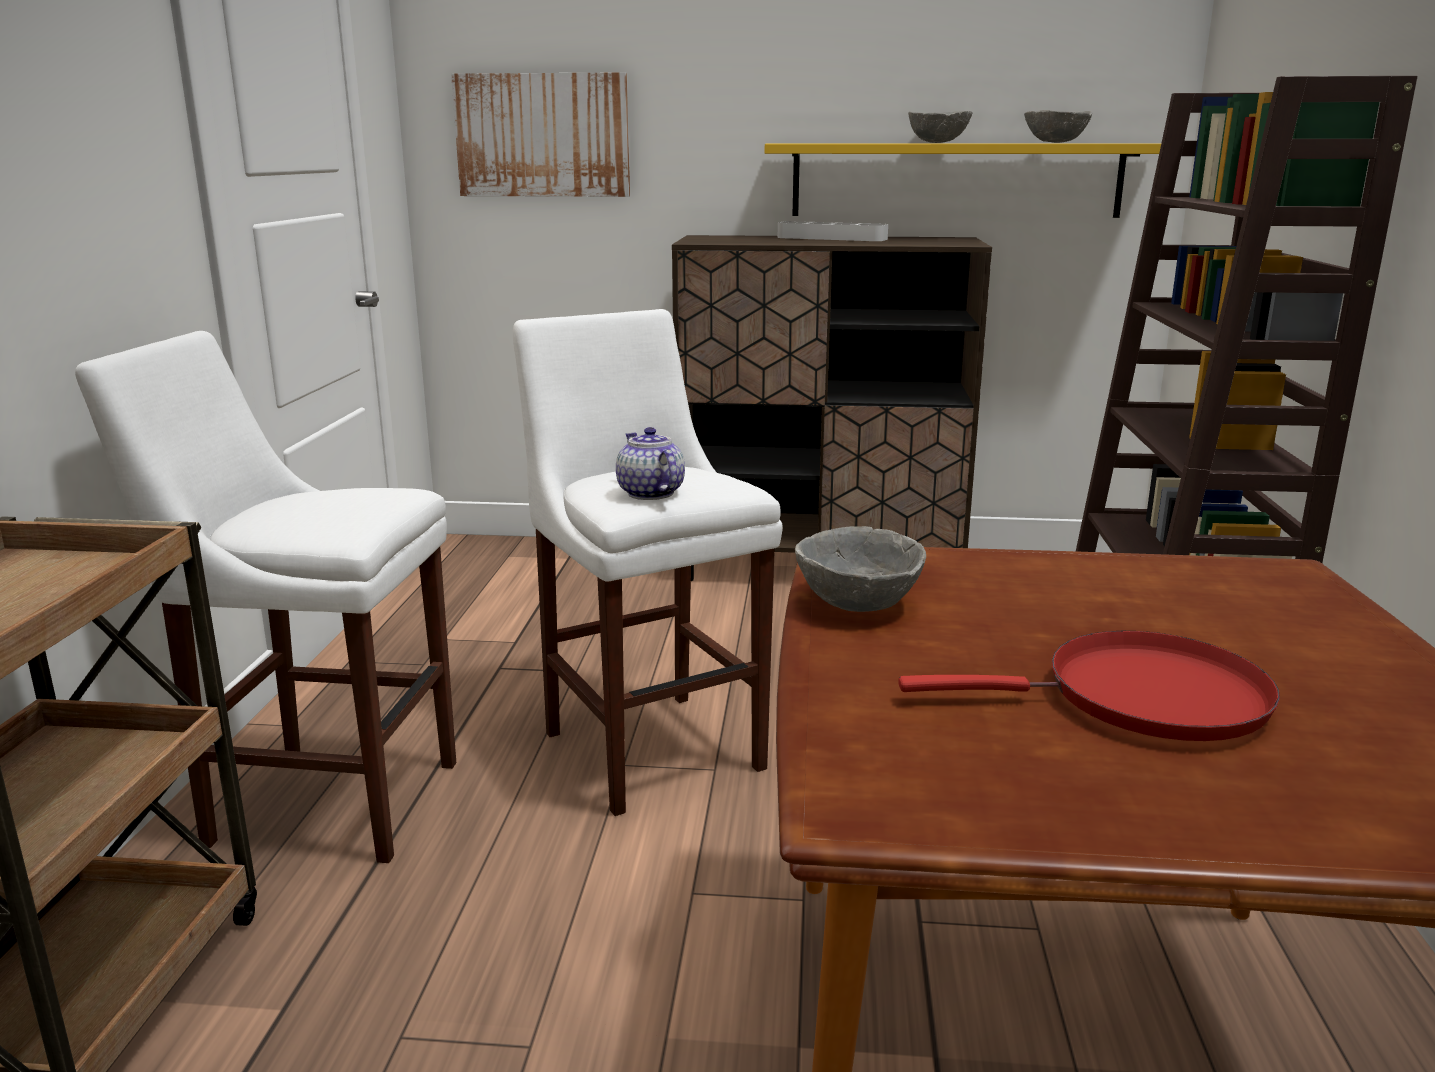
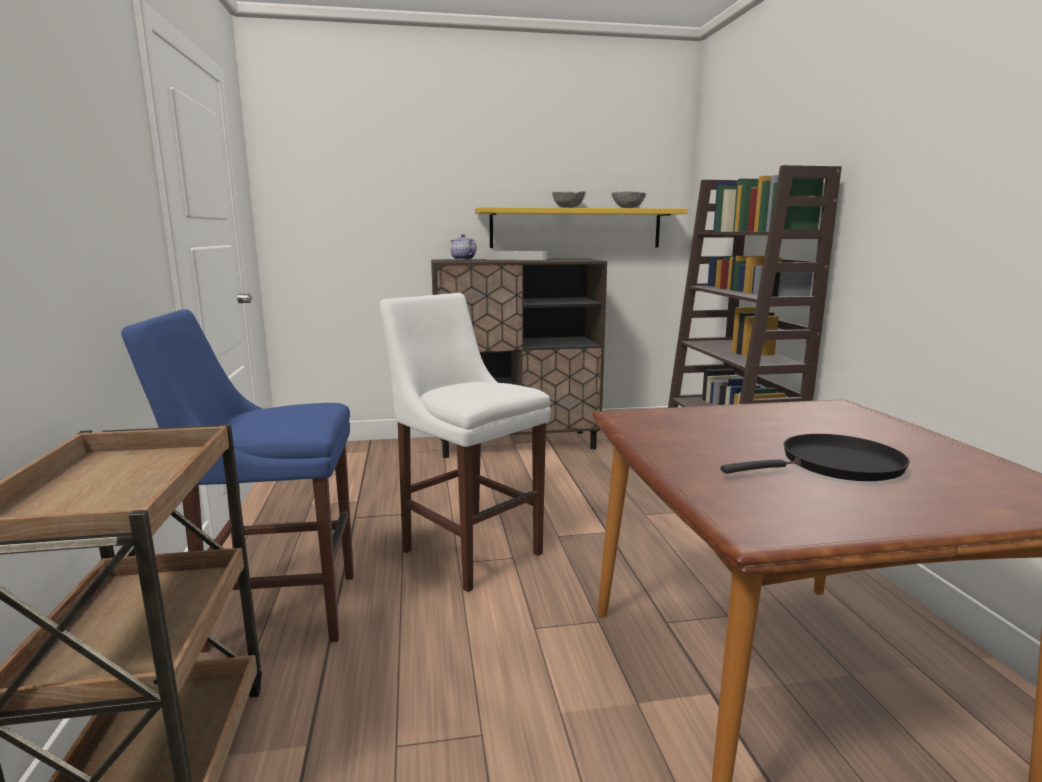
camera: 15 degrees left, 5 degrees down
(324, 800) = (275, 610): white stool -> blue stool
(543, 135) = (342, 203): picture -> none
(649, 493) = (479, 394): teapot -> teapot (462, 259)
(859, 603) = (653, 436): grey bowl -> none
(1141, 699) = (835, 465): red frying pan -> black frying pan

